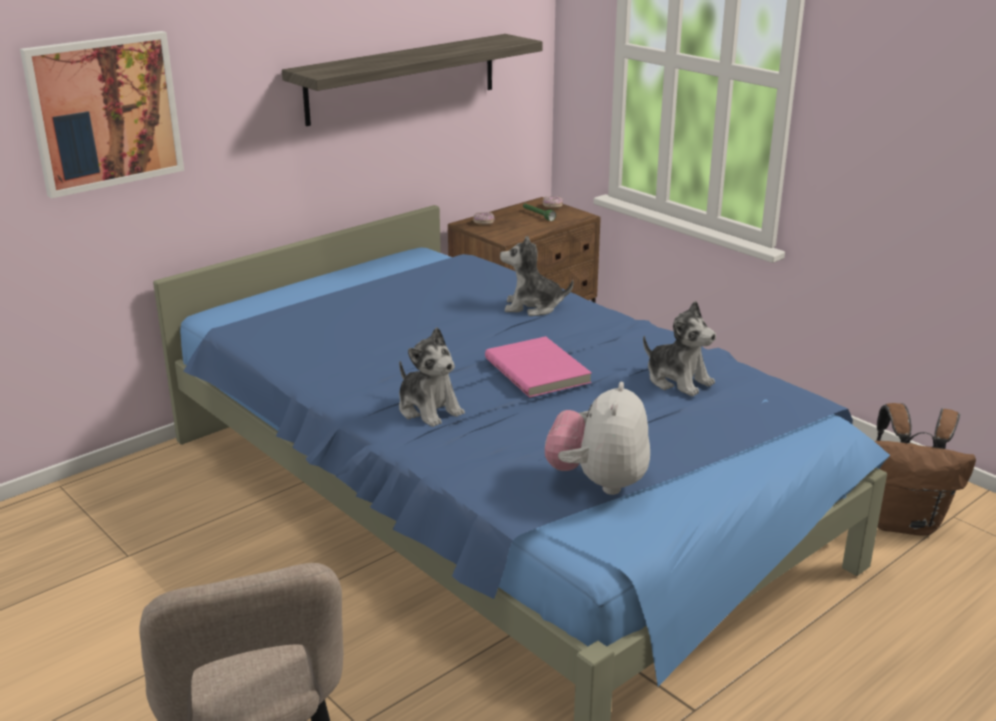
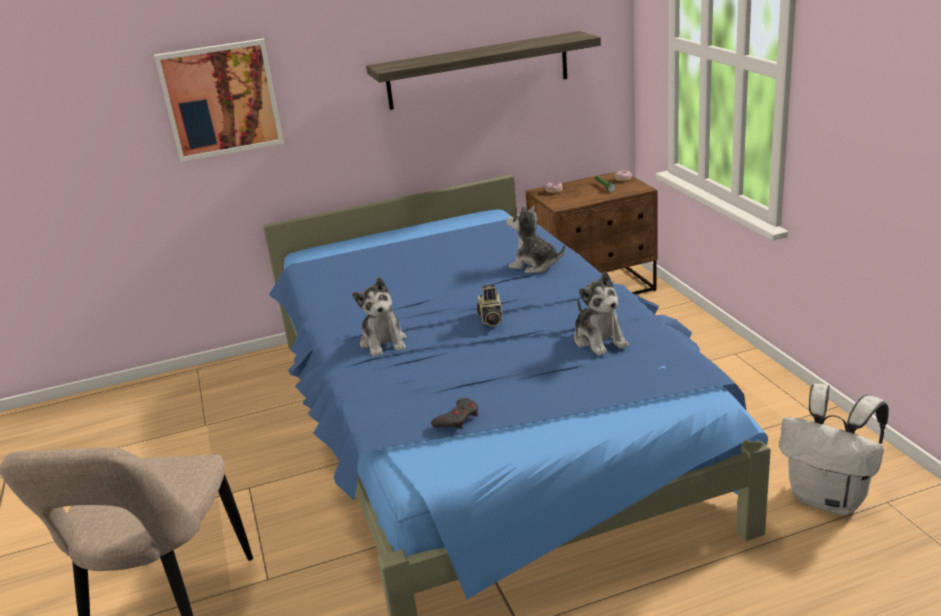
camera: 25 degrees right, 0 degrees up
(539, 370) = (490, 319): pink book -> camera
(598, 482) = (458, 419): plush toy -> grey game controller
(903, 522) = (829, 499): brown backpack -> white backpack

